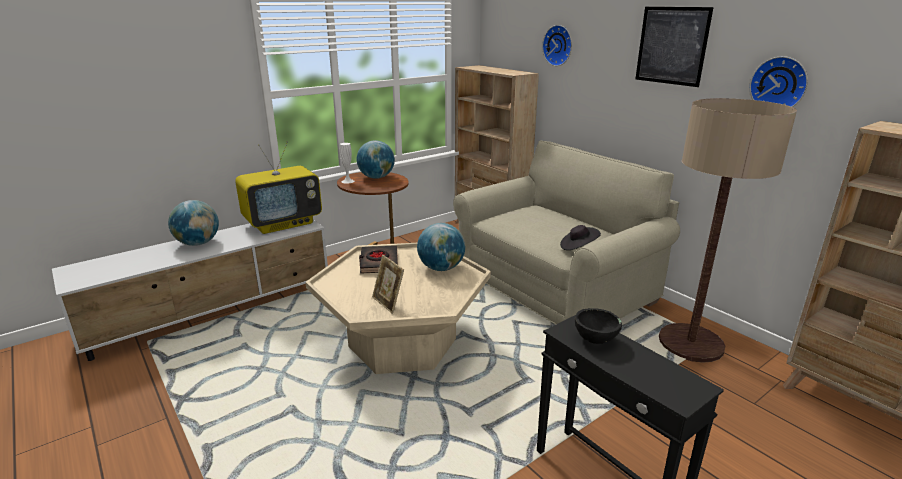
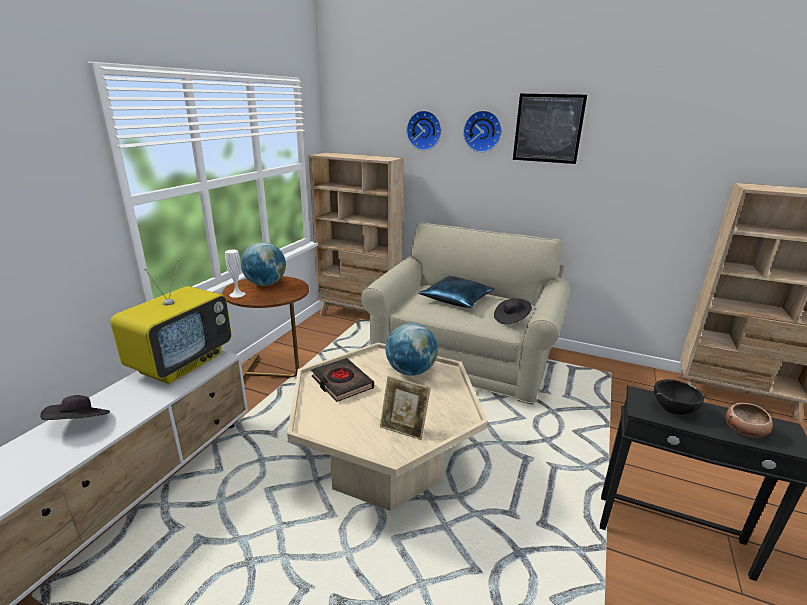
camera: 30 degrees left, 0 degrees up
(198, 243) = (80, 423): globe -> black hat
(545, 221) = (457, 299): none -> blue pillow
(644, 374) = (745, 430): none -> bowl
(690, 343) = (600, 379): floor lamp -> none
(779, 84) = (648, 158): wall clock -> wall clock (483, 131)

